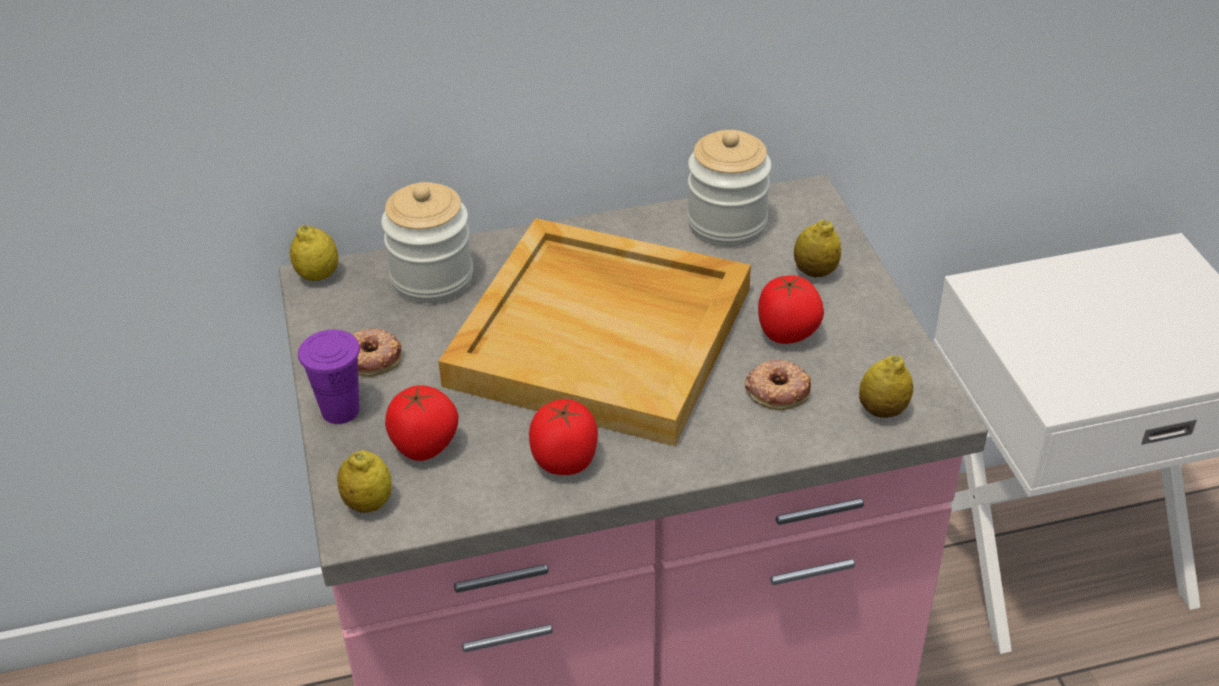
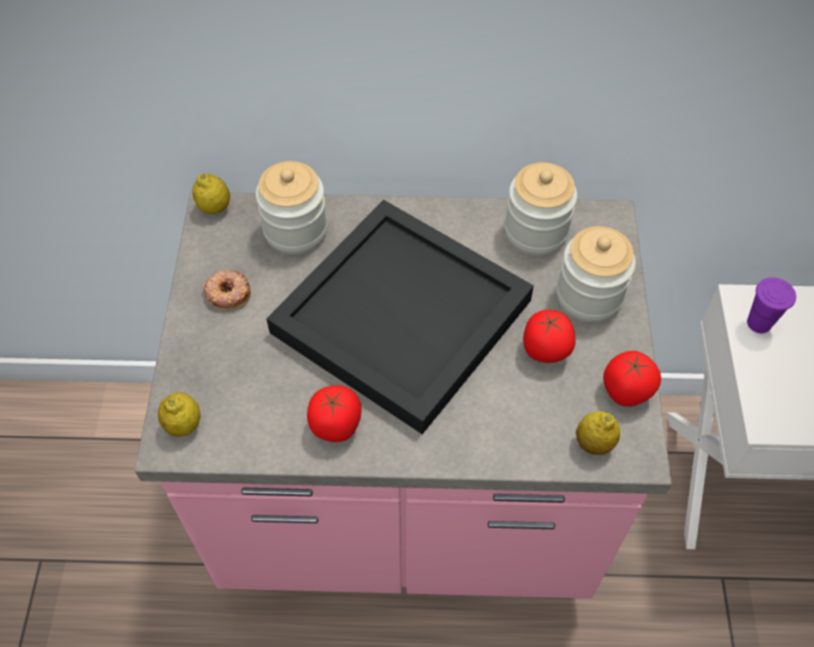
camera: 15 degrees right, 15 degrees up
(340, 410) = (191, 336): purple cup -> purple cup (759, 323)
(425, 447) = (240, 385): tomato -> tomato (626, 392)
(603, 335) = (404, 316): beige tray -> black tray
(777, 389) = (519, 402): donut -> none
(815, 272) = (589, 296): lemon -> jar

